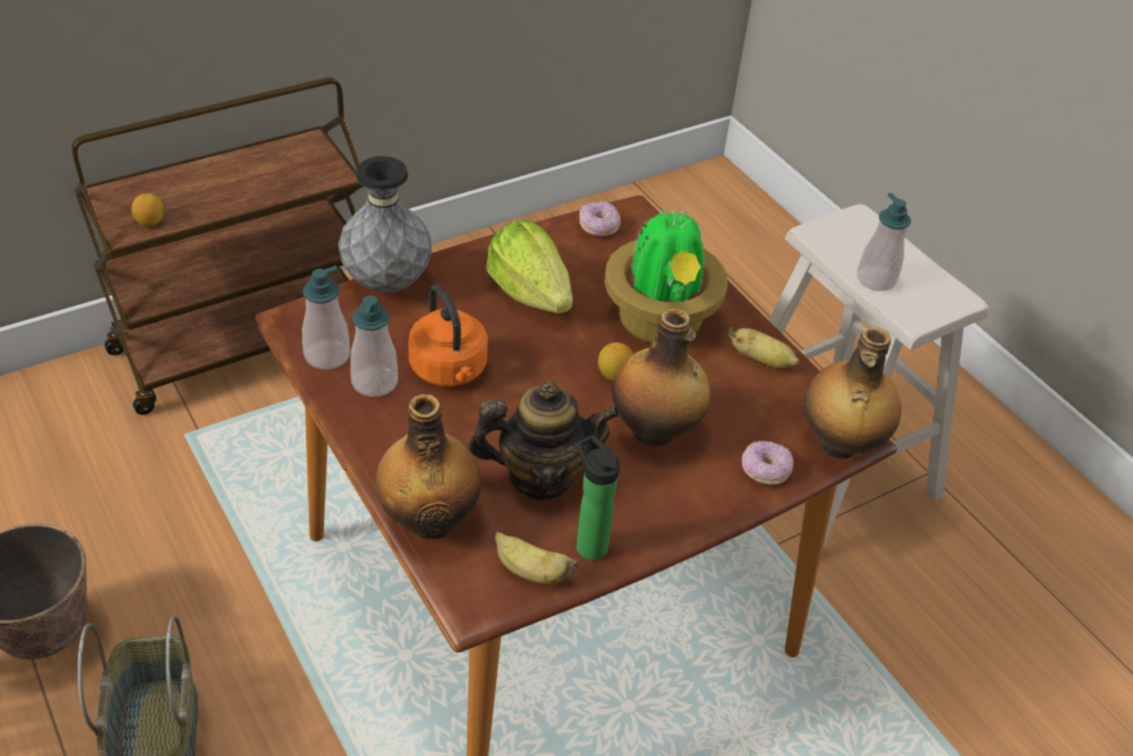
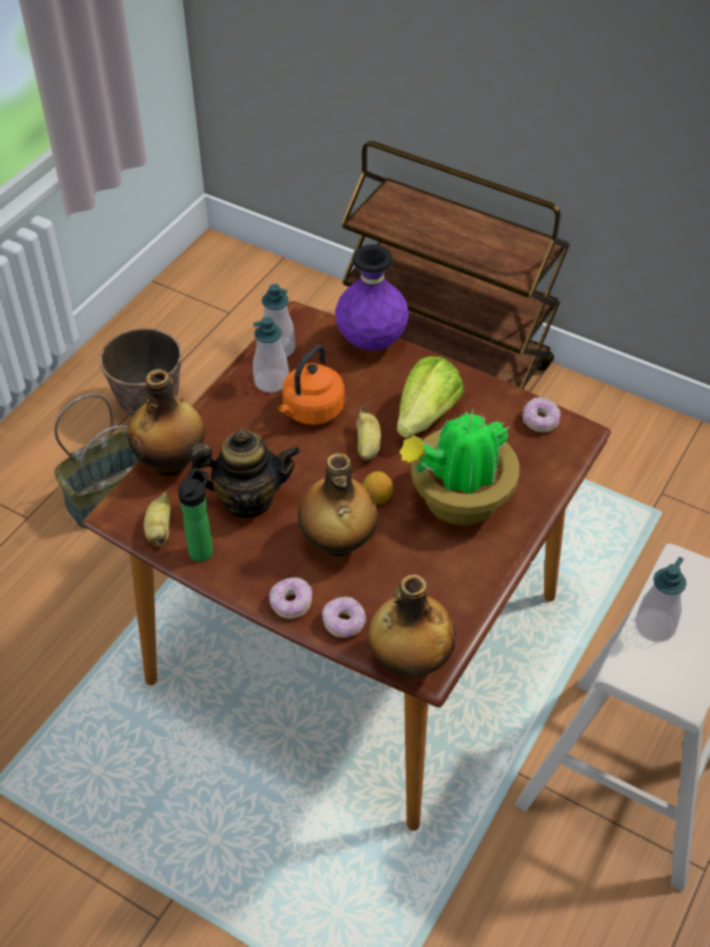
camera: 65 degrees right, 5 degrees up
(150, 222) = (386, 224): lemon -> none
(387, 283) = (371, 342): grey vase -> purple vase
(541, 476) = (247, 499): teapot -> teapot turned 60 degrees counterclockwise
(714, 501) = (291, 603): none -> donut
(761, 360) = (467, 579): banana -> banana (367, 446)

